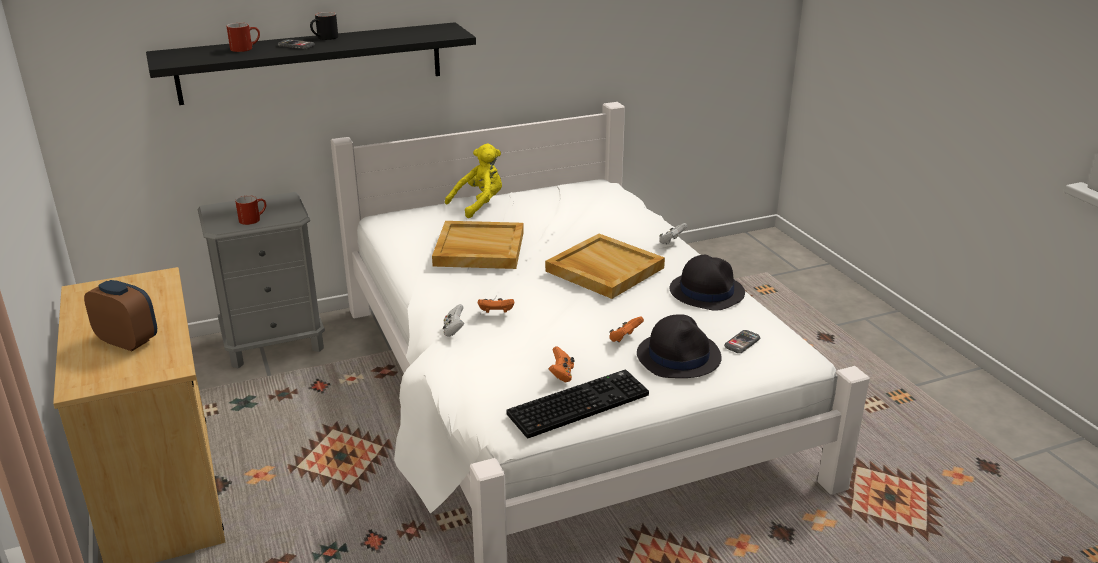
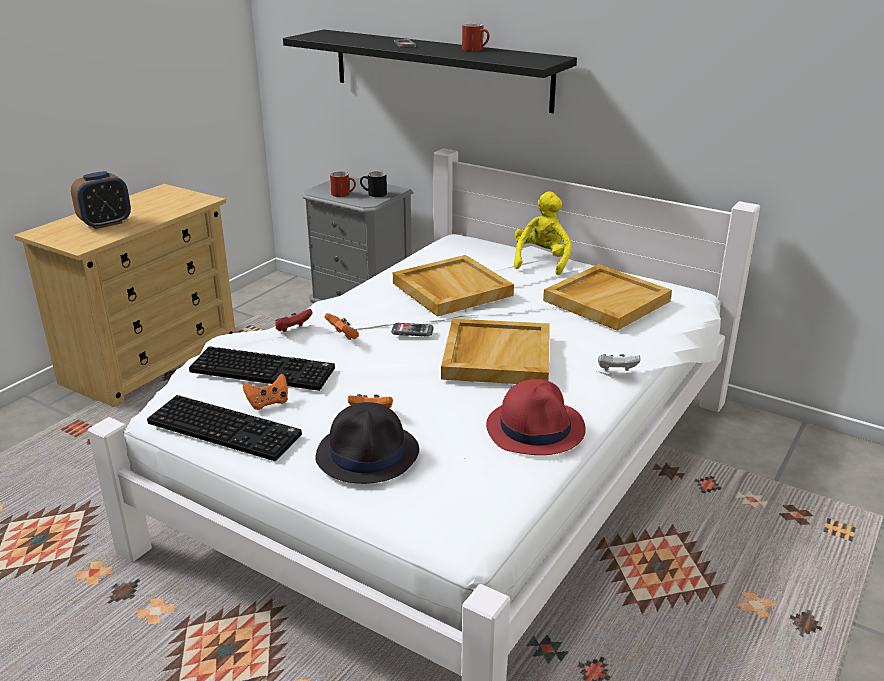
camera: 55 degrees right, 0 degrees up
(128, 341) = (106, 223): alarm clock -> alarm clock turned 60 degrees clockwise
(245, 48) = (372, 39): red mug -> red mug (476, 49)
(325, 38) = (441, 45): black mug -> black mug (373, 194)
(454, 330) = (293, 329): white game controller -> red game controller
(479, 205) = (542, 261): yellow plush toy -> yellow plush toy turned 90 degrees counterclockwise
(507, 361) = (264, 369): none -> keyboard
(575, 208) = (606, 300): none -> beige tray
(706, 291) = (535, 428): black hat -> red hat
(742, 343) = (444, 486): phone -> phone (412, 331)

